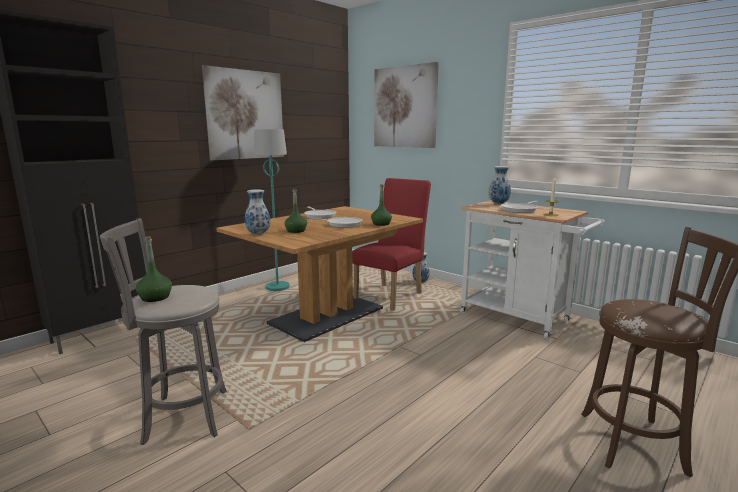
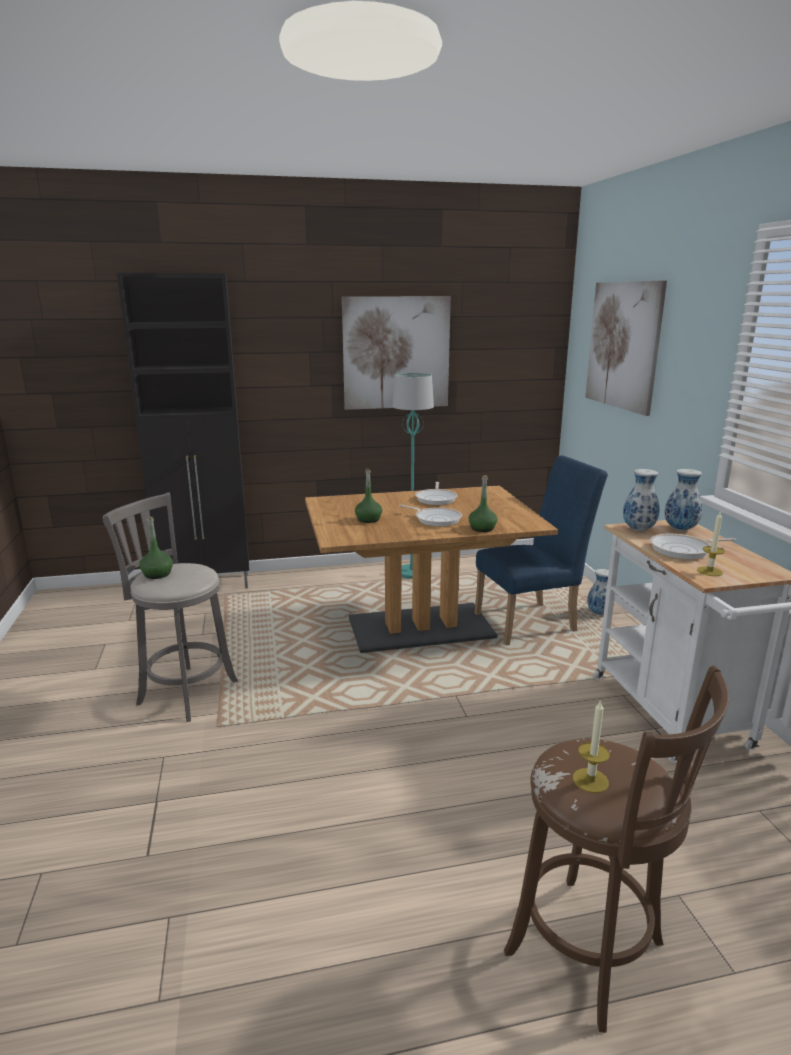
camera: 35 degrees right, 5 degrees up
(258, 234) = (325, 516): vase -> vase (639, 529)
(391, 295) = (532, 623): red chair -> blue chair
(654, 315) = (590, 780): none -> candle

